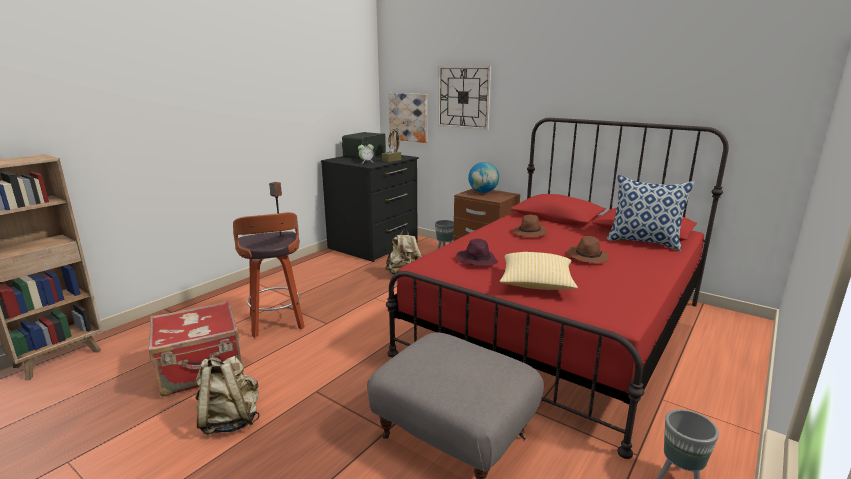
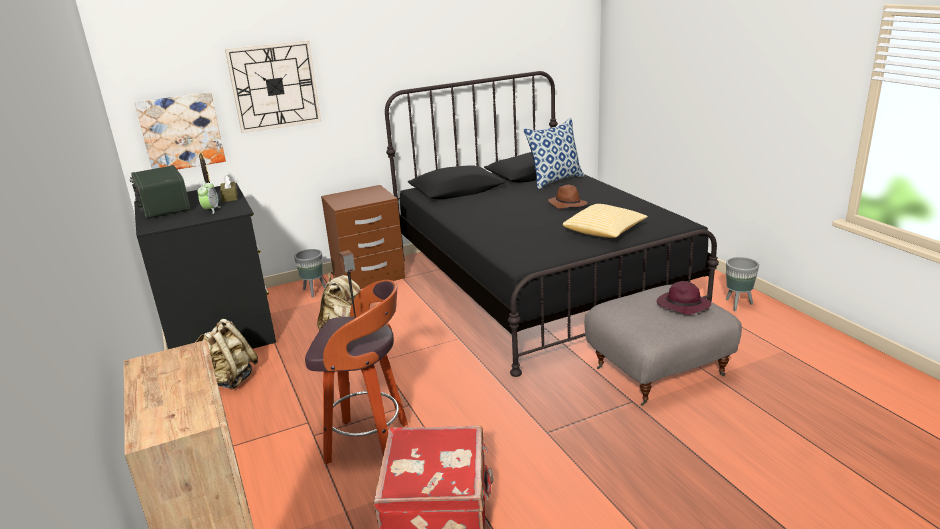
camera: 60 degrees left, 5 degrees up
(230, 420) = (563, 498): beige backpack -> beige backpack (229, 380)
(476, 260) = (533, 242): purple hat -> purple hat (682, 306)
(483, 192) = (348, 197): globe -> none
(530, 233) = (490, 209): brown hat -> none
(558, 328) = (539, 283): red bed -> black bed

